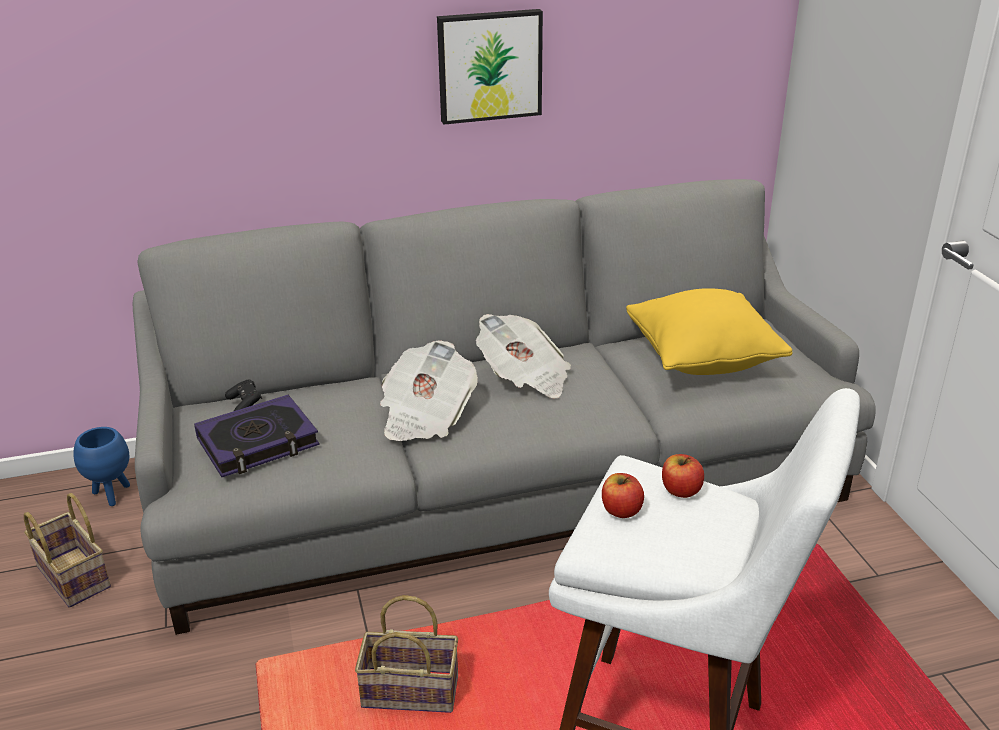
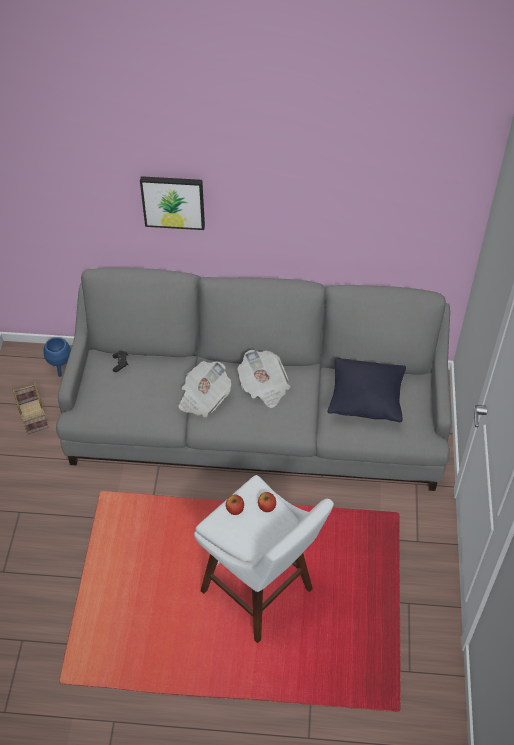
camera: 20 degrees right, 20 degrees up
(258, 443) = (118, 393): book -> none
(413, 690) = (162, 529): basket -> none
(489, 65) = (285, 209): picture -> picture (173, 201)
(702, 360) = (365, 401): yellow pillow -> black pillow

